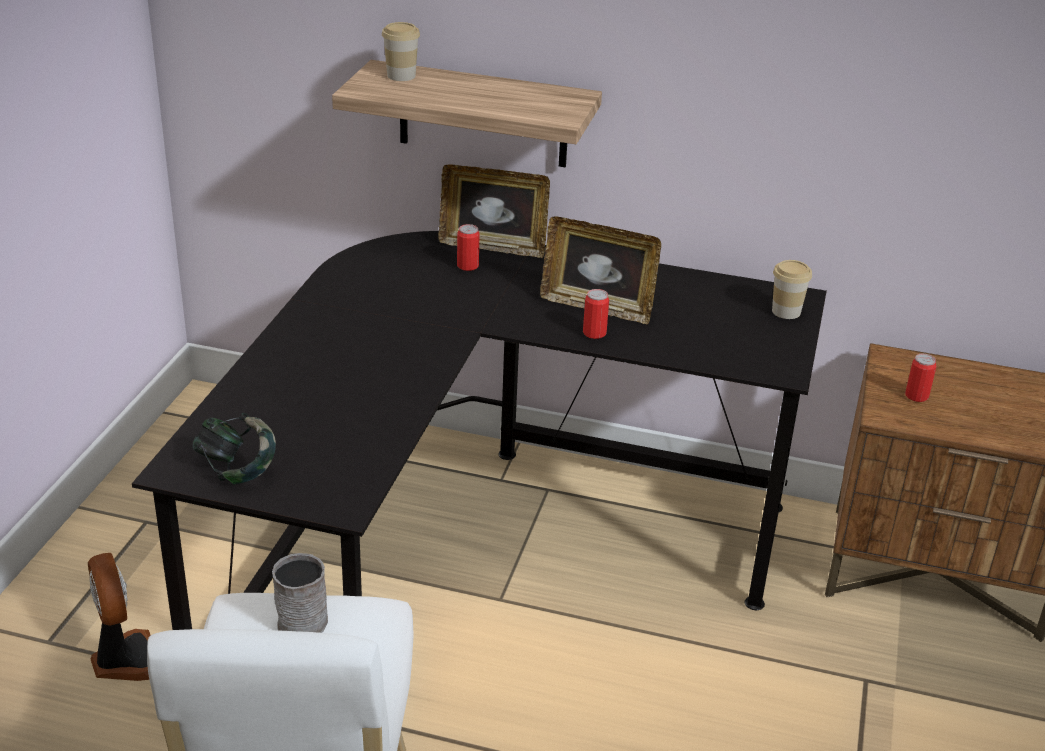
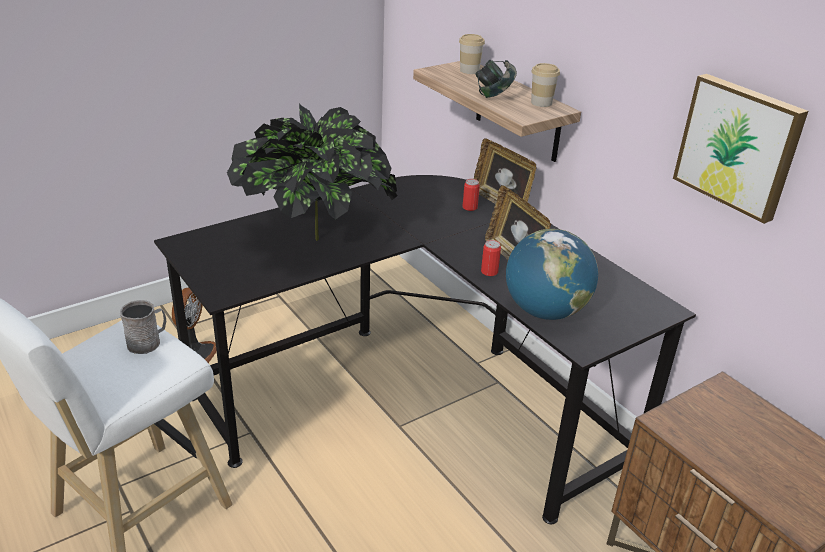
camera: 40 degrees right, 0 degrees up
(237, 470) = (202, 255): headphones -> headphones (494, 95)
(346, 381) = (316, 238): none -> potted plant
(703, 350) = (545, 311): none -> globe
(786, 311) = (642, 314): cup -> cup (541, 103)
(850, 82) = (739, 146): none -> picture
(916, 396) = (710, 421): can -> none

